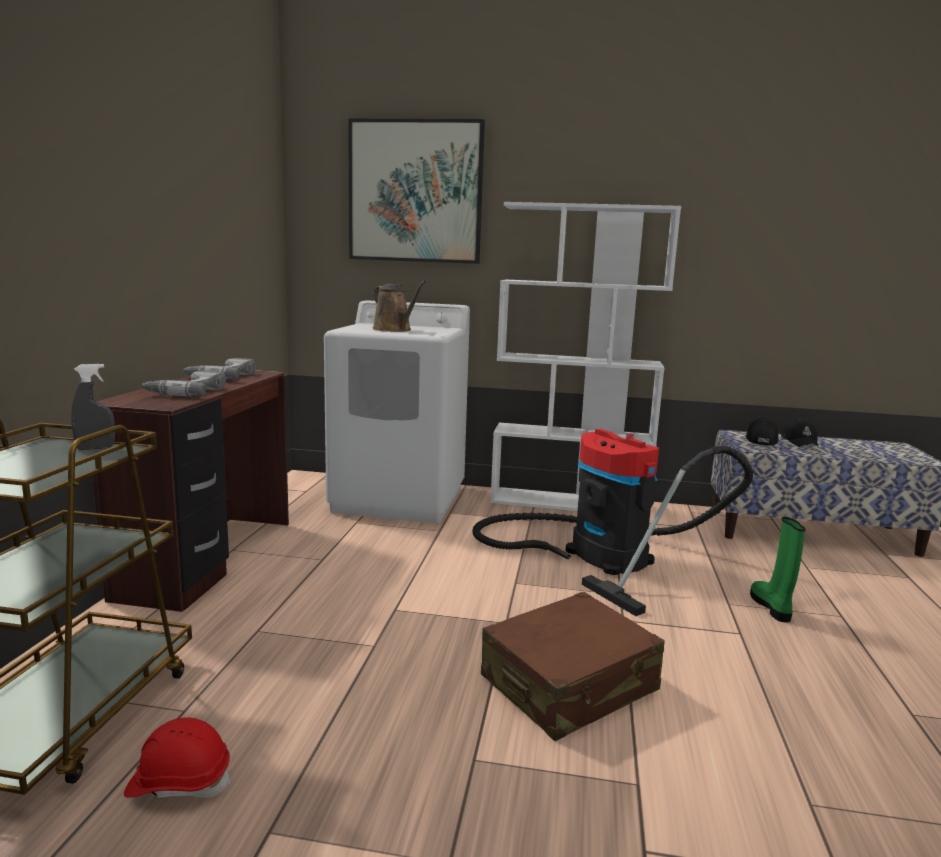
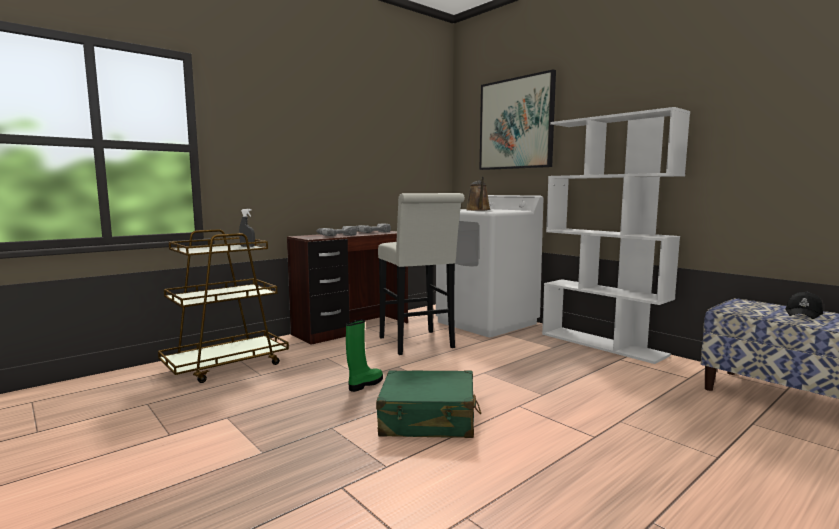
camera: 40 degrees right, 5 degrees down
(179, 783) = (226, 394): red hard hat -> none
(364, 560) = (418, 344): none -> white stool
(569, 685) = (428, 420): brown suitcase -> green suitcase
(599, 554) = (569, 373): vacuum cleaner -> none
(761, 440) = (759, 308): black cap -> none
(771, 607) = (656, 433): green boot -> green boot (365, 384)

